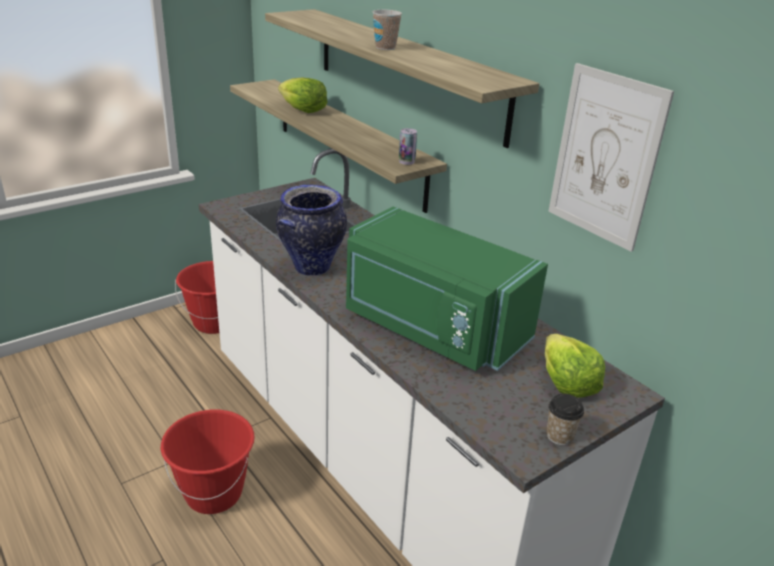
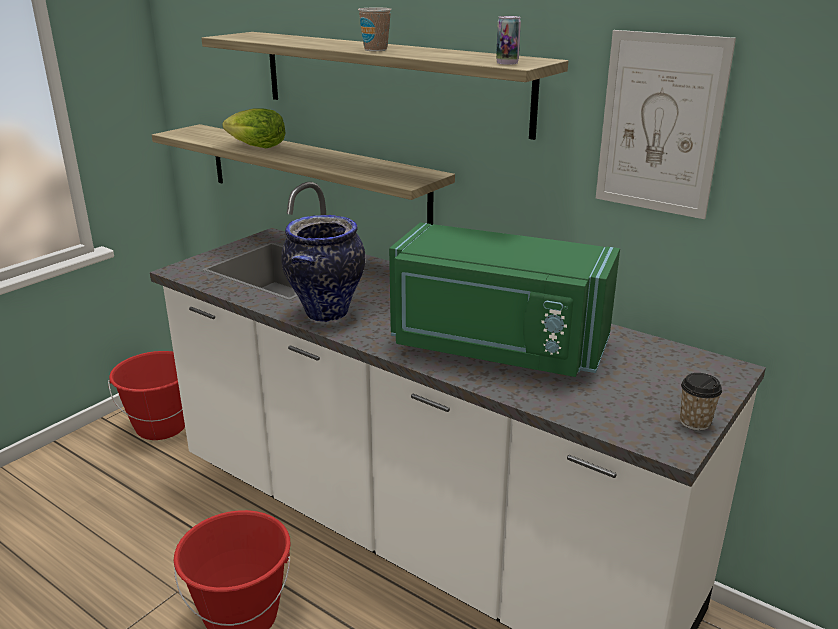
camera: 15 degrees left, 5 degrees down
(406, 162) = (412, 177): can -> can (507, 63)
(566, 383) = (666, 372): lettuce -> none

